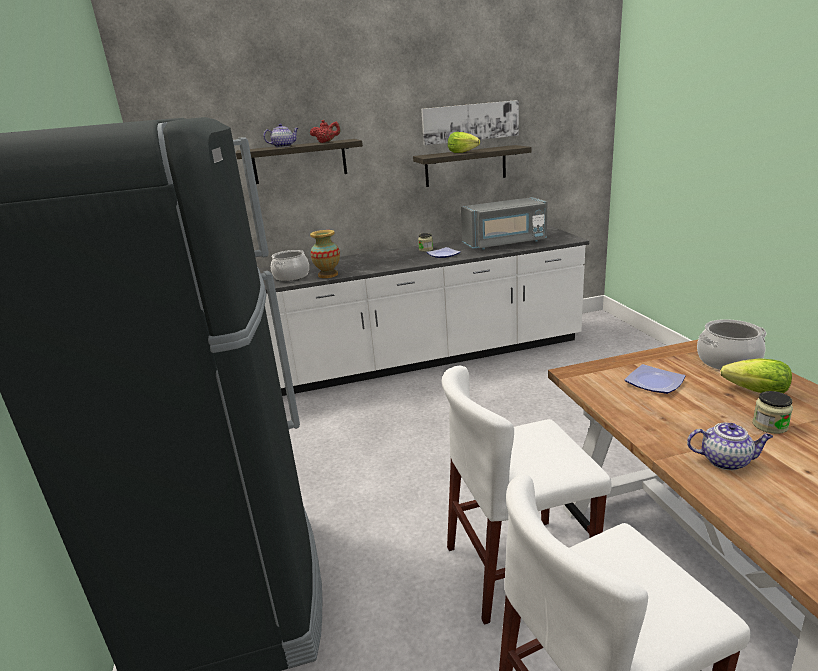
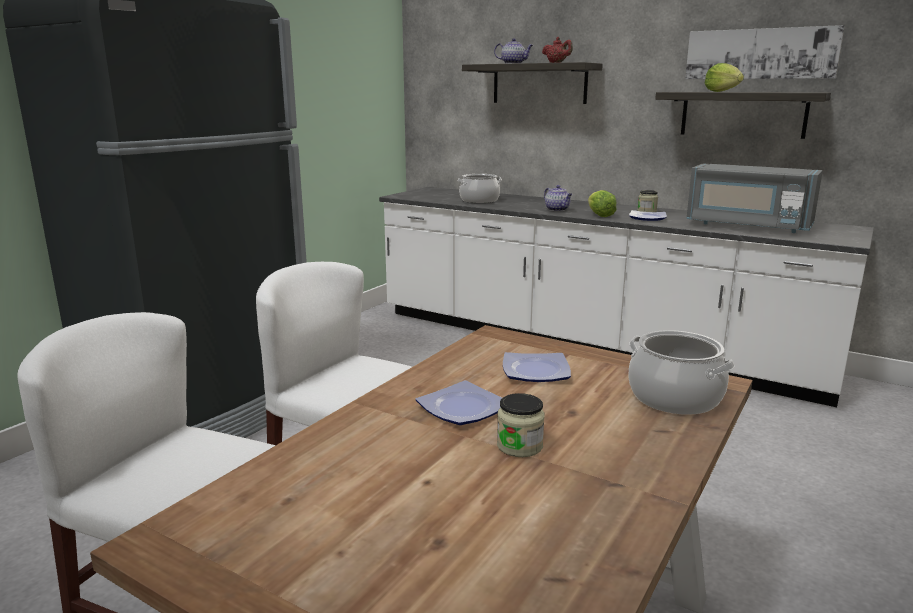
camera: 45 degrees right, 5 degrees down
(328, 275) = (505, 206): vase -> none
(700, 425) = (462, 409): none -> plate
(726, 461) = (394, 434): teapot -> teapot (557, 210)
(756, 392) = (608, 426): lettuce -> lettuce (599, 215)

